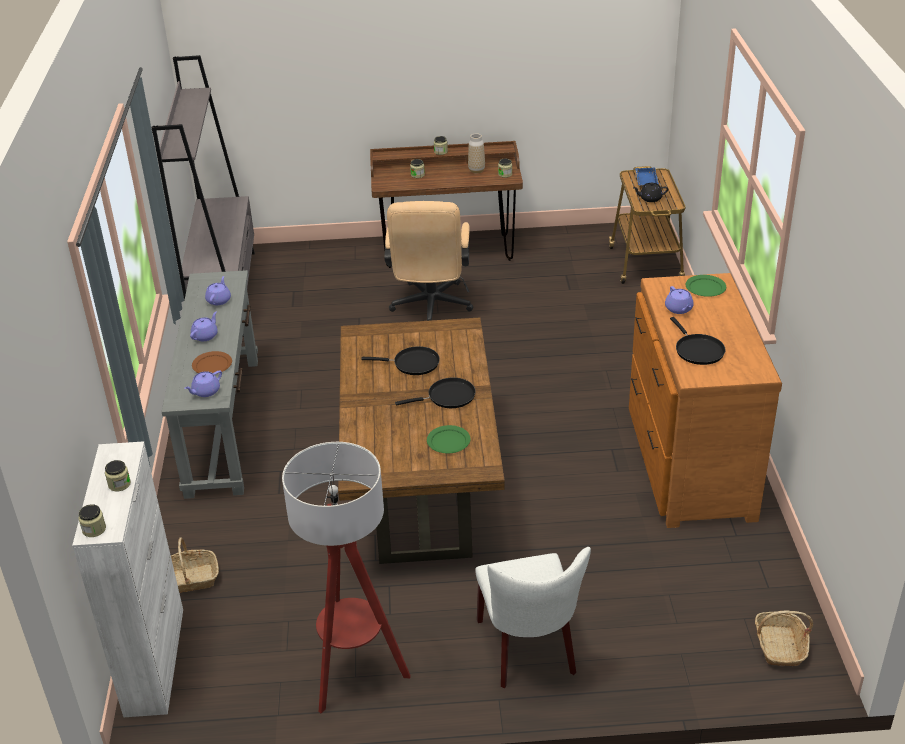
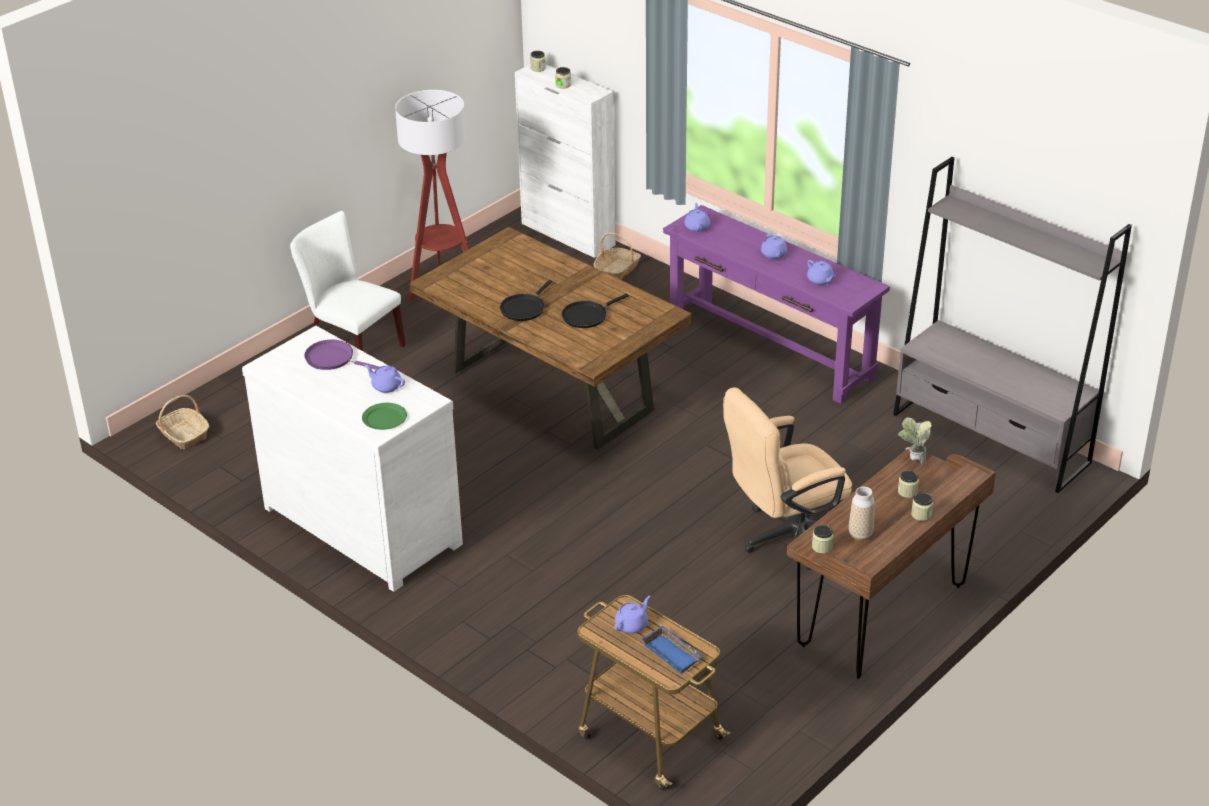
camera: 135 degrees right, 0 degrees up
(212, 365) = (727, 241): brown plate -> none
(223, 424) = (770, 349): grey console table -> purple console table
(386, 185) = (913, 460): none -> potted plant
(430, 308) = (786, 537): beige office chair -> beige office chair turned 75 degrees counterclockwise
(448, 441) = (479, 283): green plate -> none
(650, 198) = (632, 625): black teapot -> purple teapot
(688, 464) = (365, 523): brown dresser -> white dresser
(697, 350) = (333, 359): black frying pan -> purple frying pan

